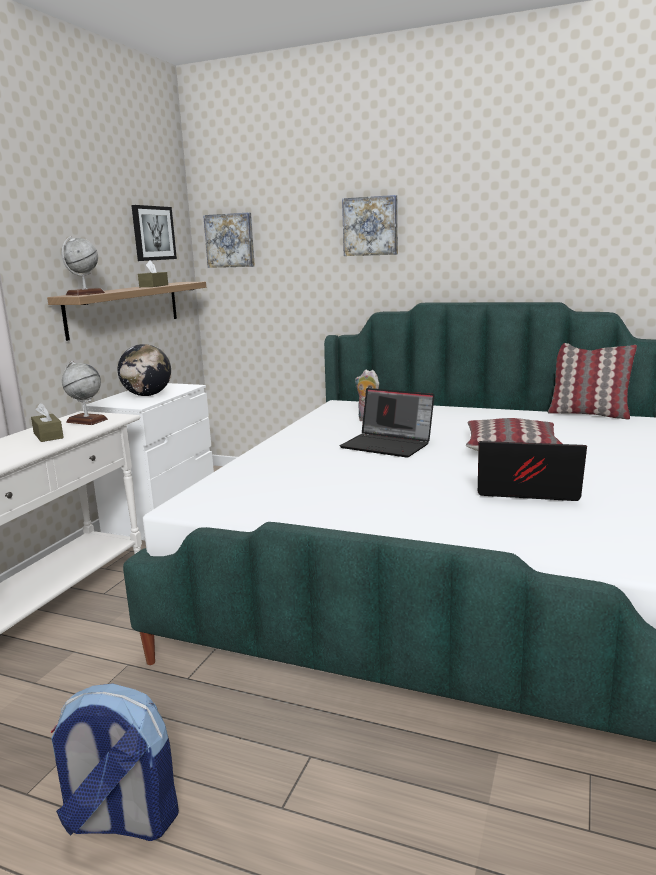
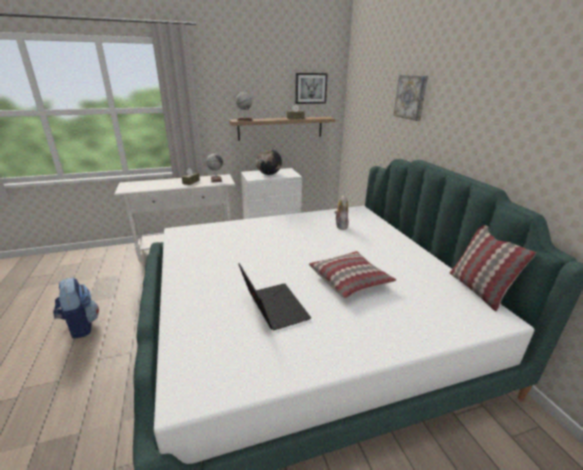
camera: 50 degrees right, 10 degrees up
(230, 240) = (356, 95): picture -> none
(388, 445) = (307, 244): laptop -> none

